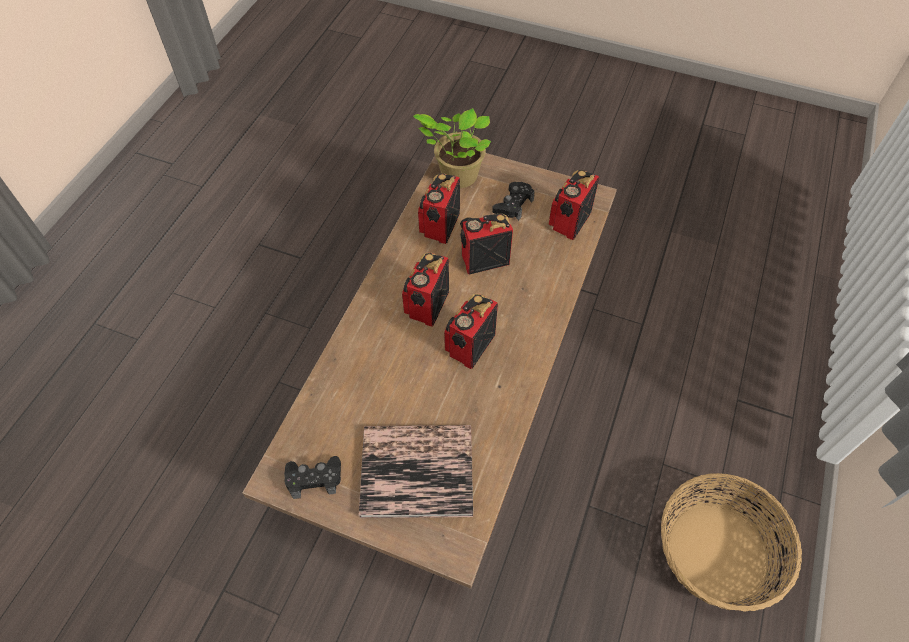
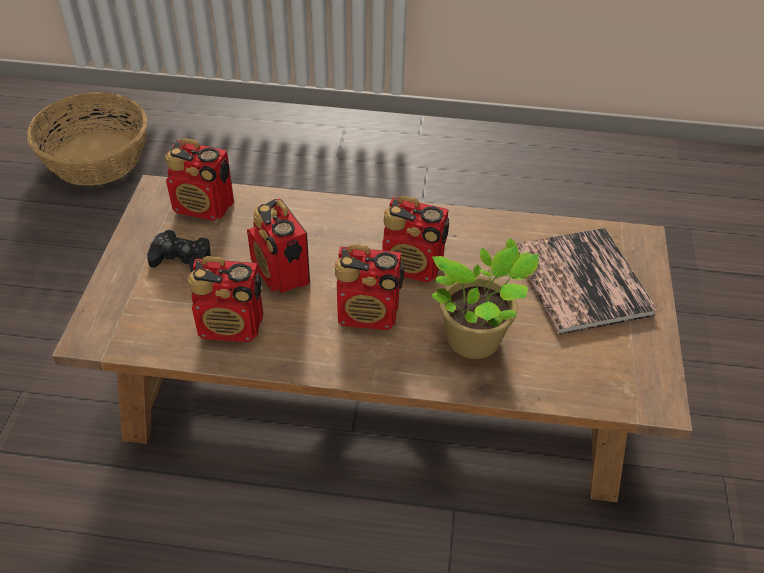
camera: 105 degrees left, 10 degrees down
(314, 479) = (637, 365): black game controller -> none
(456, 176) = (132, 325): potted plant -> potted plant (476, 342)
(715, 551) = (490, 169): basket -> basket (96, 159)

